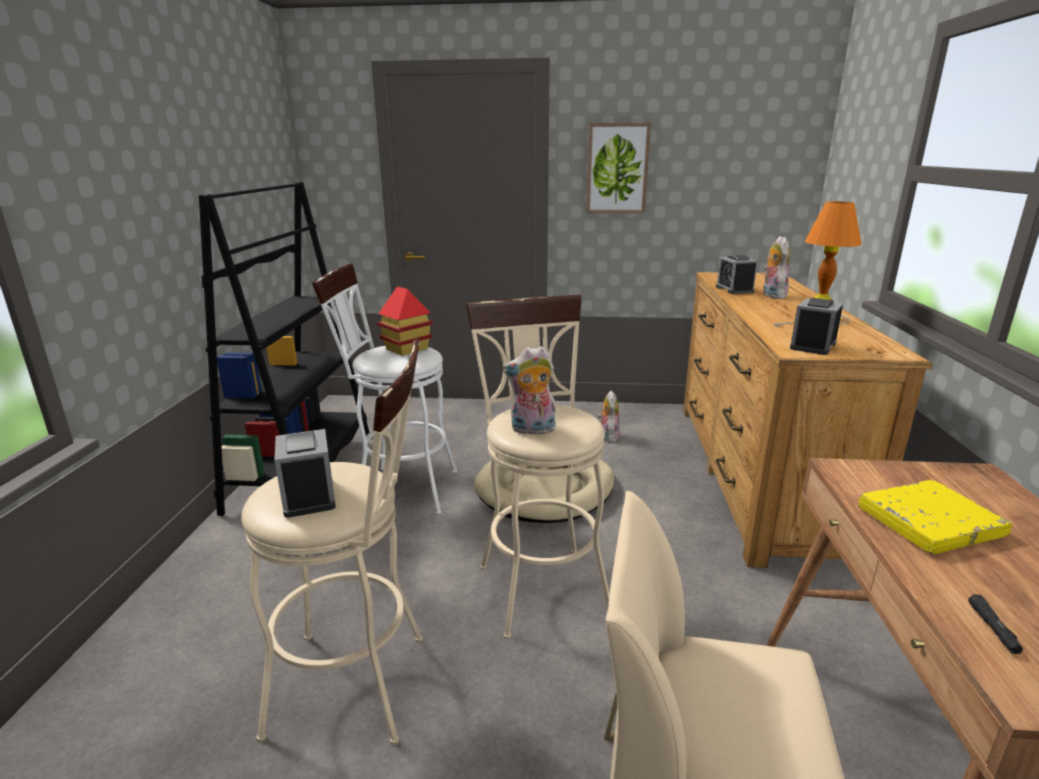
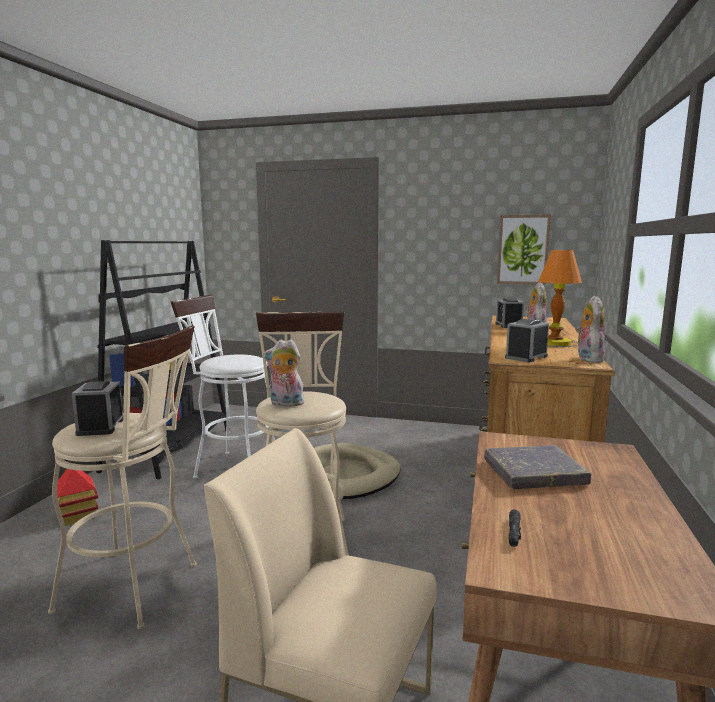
camera: 10 degrees right, 10 degrees down
(407, 349) = (241, 357): toy house -> toy house (78, 517)
(608, 436) = (413, 445): plush toy -> plush toy (587, 359)
(617, 168) = (430, 235): picture -> picture (523, 249)
(929, 522) = (534, 473): yellow book -> grey book

